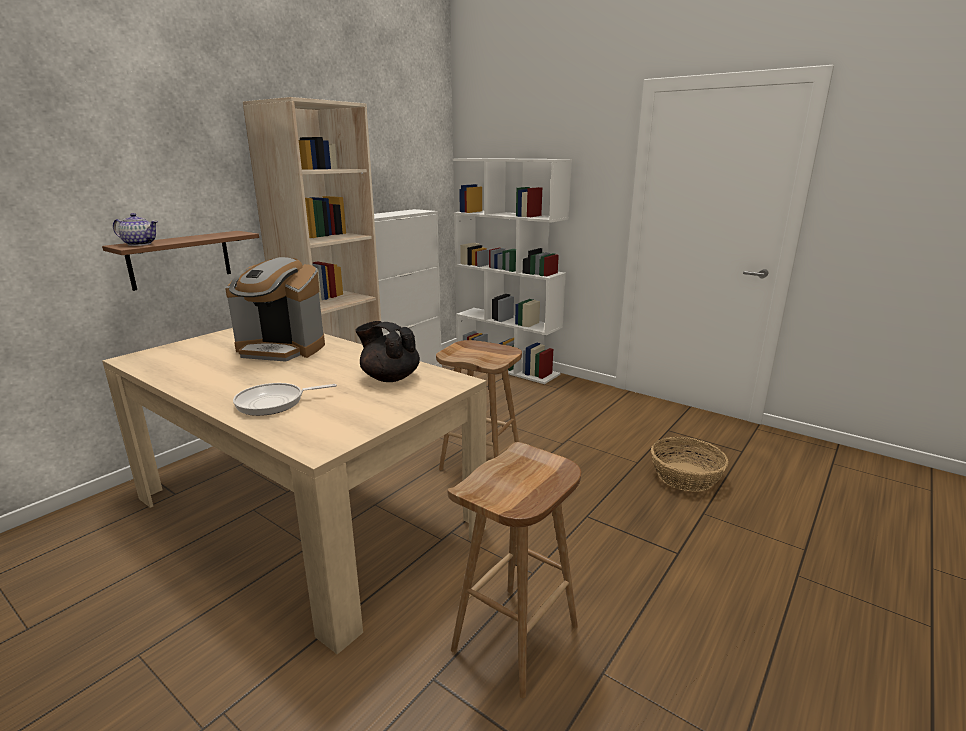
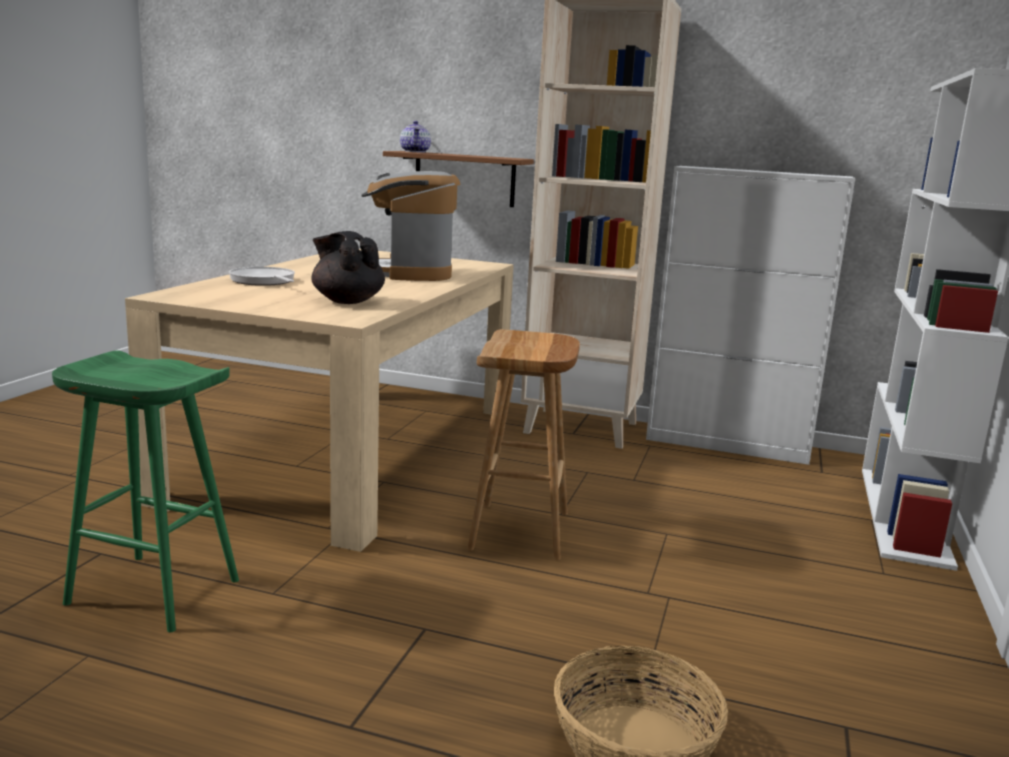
camera: 70 degrees right, 5 degrees down
(390, 377) = (347, 301): black teapot -> black teapot turned 60 degrees counterclockwise
(516, 639) = (151, 592): brown stool -> green stool

